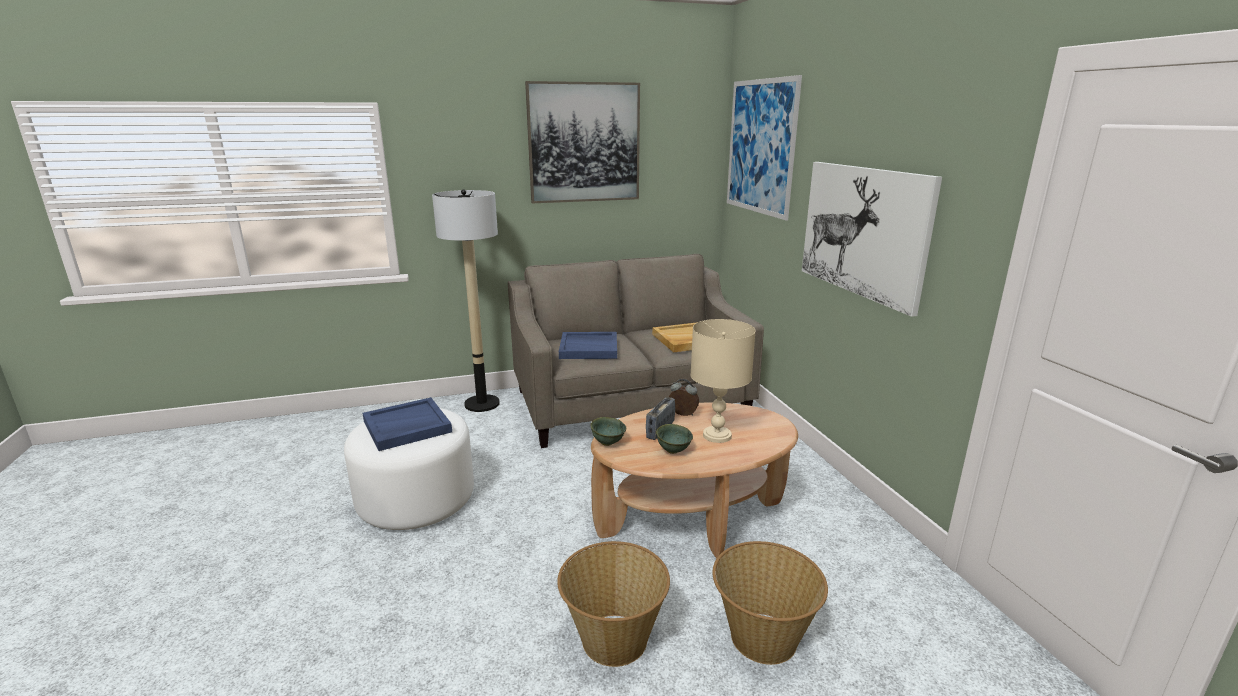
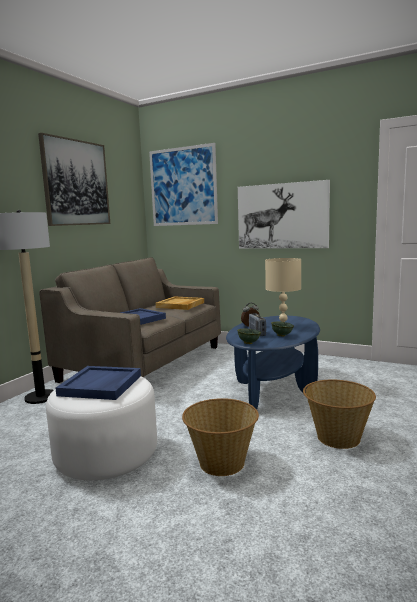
camera: 45 degrees left, 10 degrees down
(692, 519) = (274, 388): brown coffee table -> blue coffee table
(762, 638) = (377, 406): basket -> basket (222, 463)

